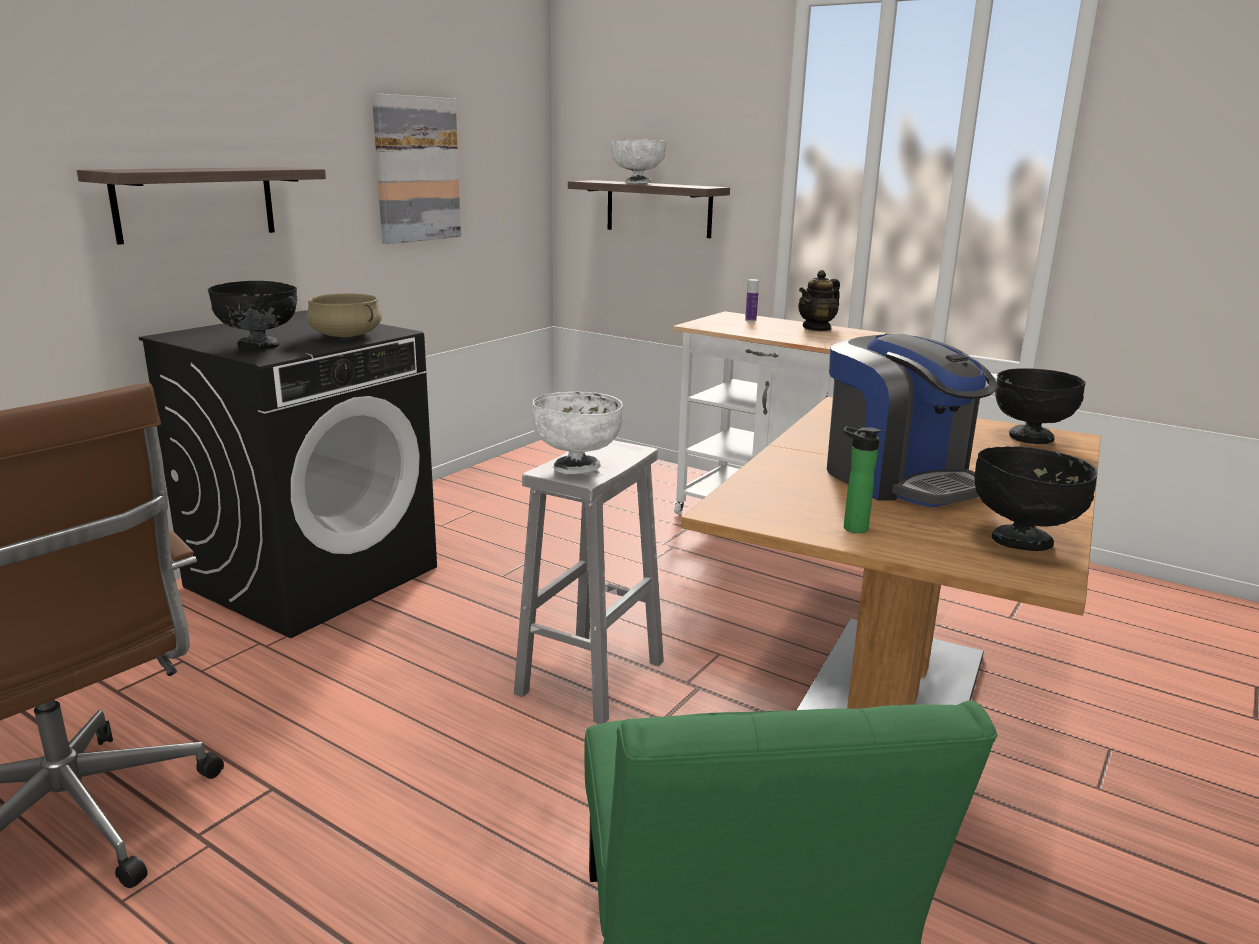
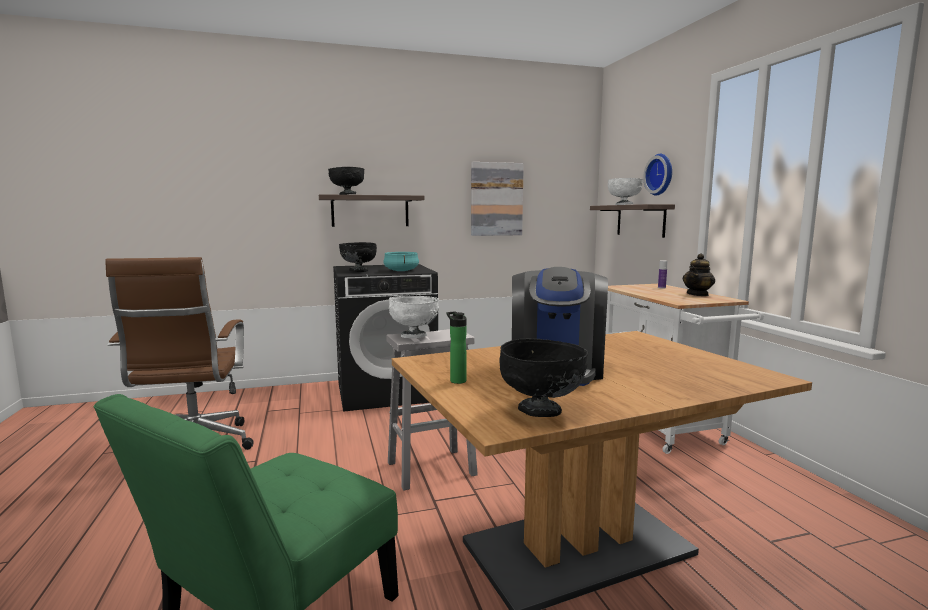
camera: 40 degrees right, 10 degrees down
(346, 335) = (401, 271): beige cooking pot -> turquoise cooking pot
(699, 137) = (661, 174): none -> wall clock
(817, 328) = (697, 294): teapot -> teapot turned 45 degrees counterclockwise
(1029, 438) = (732, 371): black bowl -> black bowl (347, 194)

